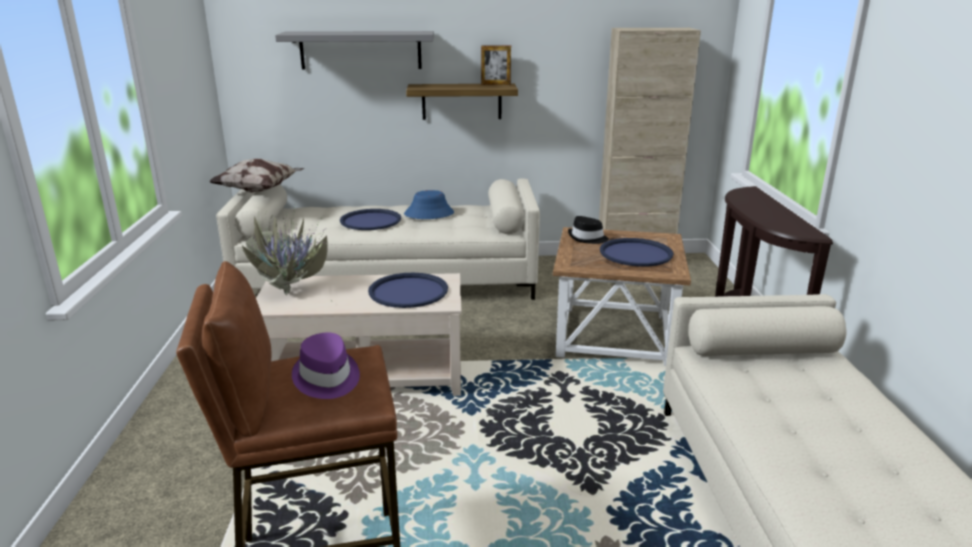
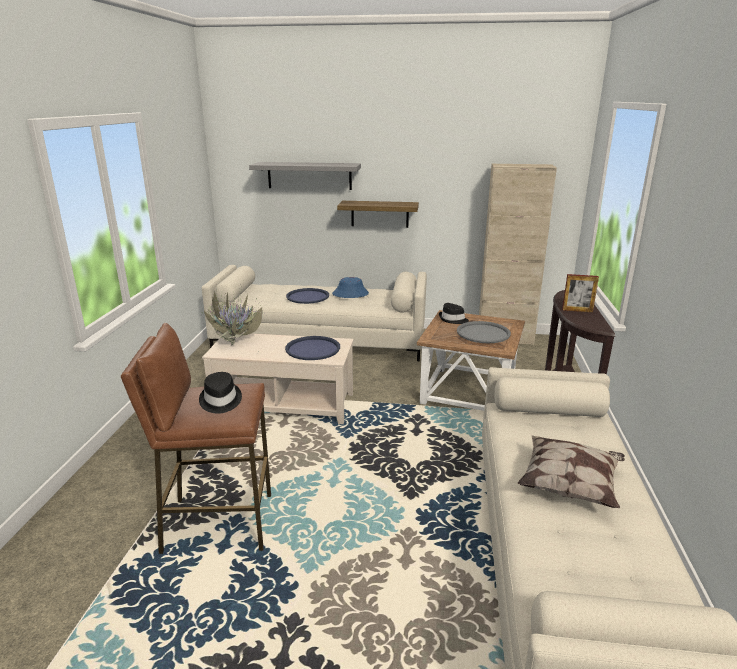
camera: 10 degrees right, 0 degrees up
(260, 190) = (235, 271): pillow -> pillow (570, 486)
(326, 378) = (220, 400): purple hat -> black hat
(496, 84) = (404, 202): picture frame -> picture frame (577, 310)
(635, 253) = (483, 333): blue tray -> grey tray

